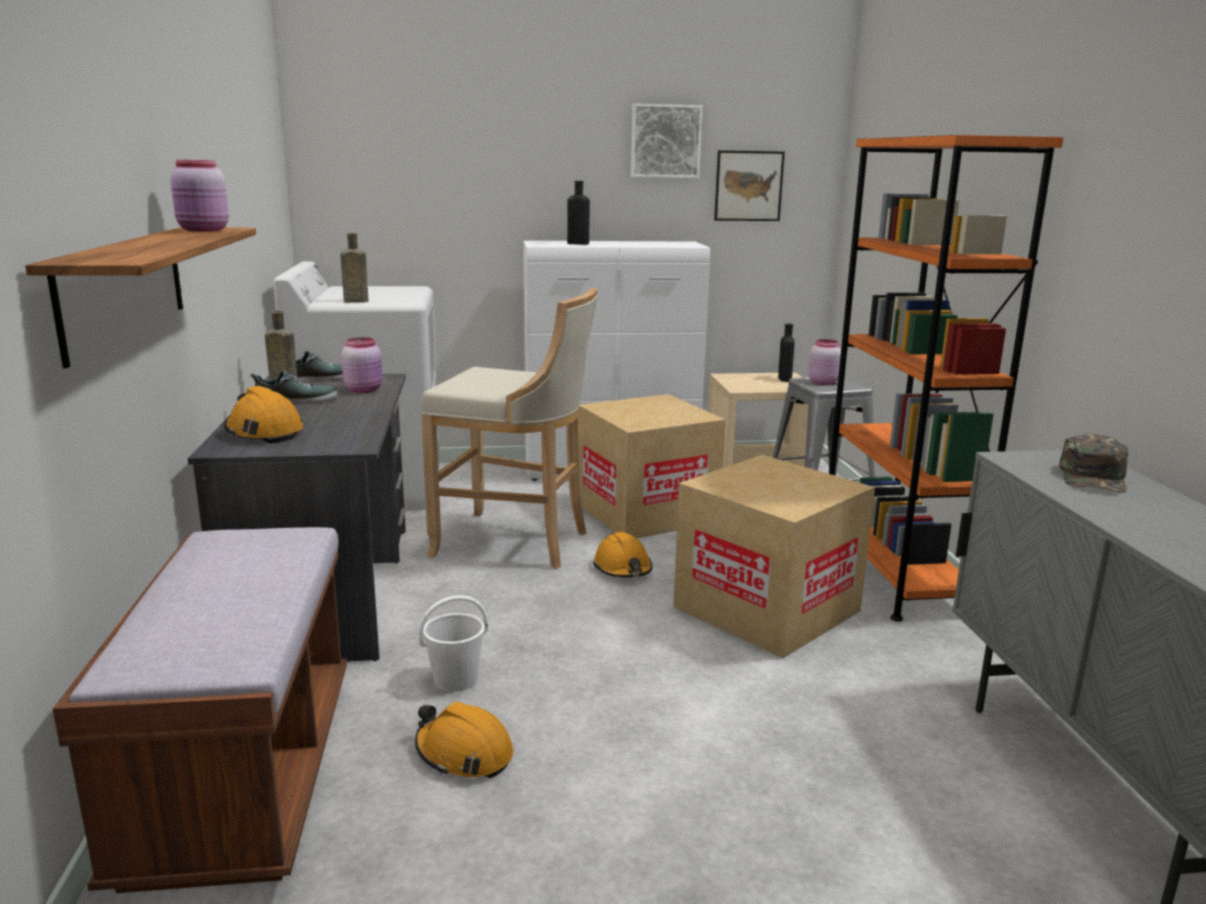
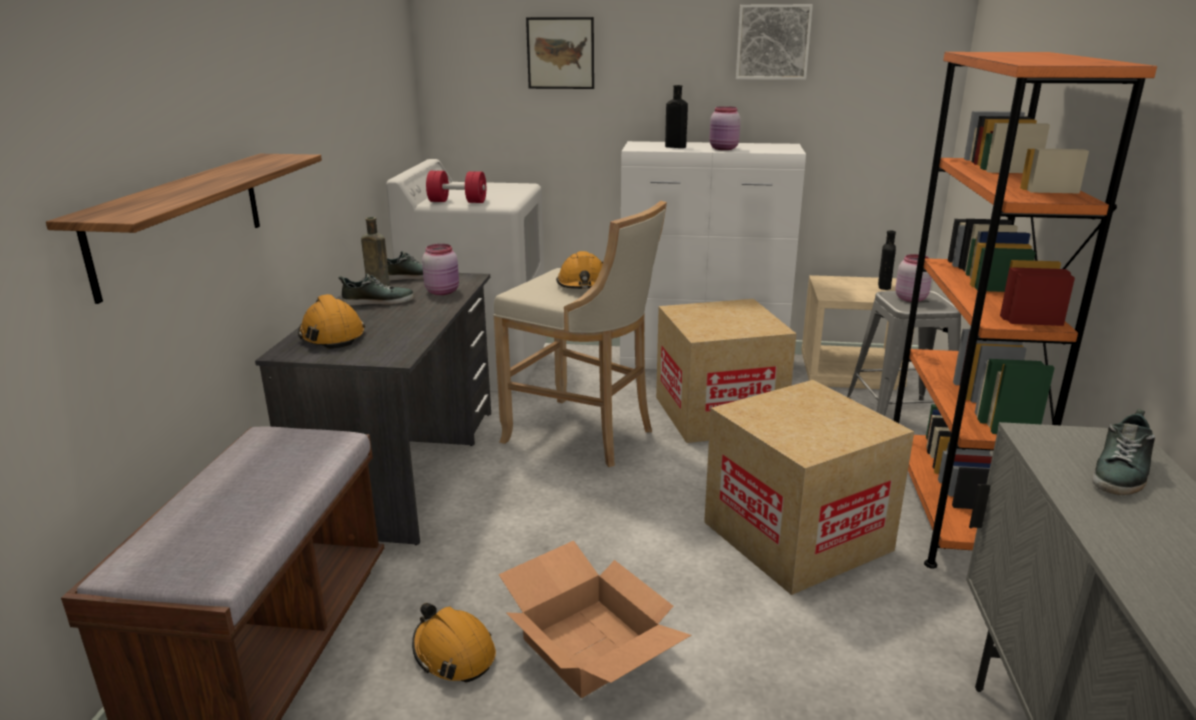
camera: 15 degrees right, 5 degrees up
(204, 230) = (268, 160): pink jar -> pink jar (724, 149)
(354, 301) = (457, 202): brown bottle -> red dumbbell
(456, 679) = (477, 574): white bucket -> none
(604, 727) = (587, 646): none -> cardboard box
(623, 568) = (672, 474): orange hard hat -> orange hard hat (583, 285)
(748, 186) = (859, 86): picture -> picture (560, 53)
(1093, 477) = (1121, 472): green cap -> shoe

